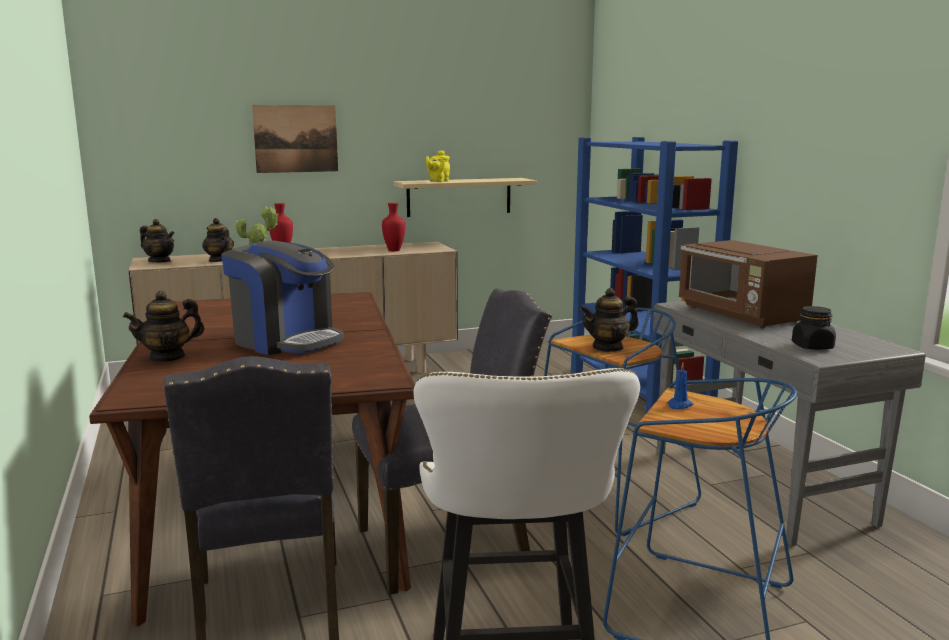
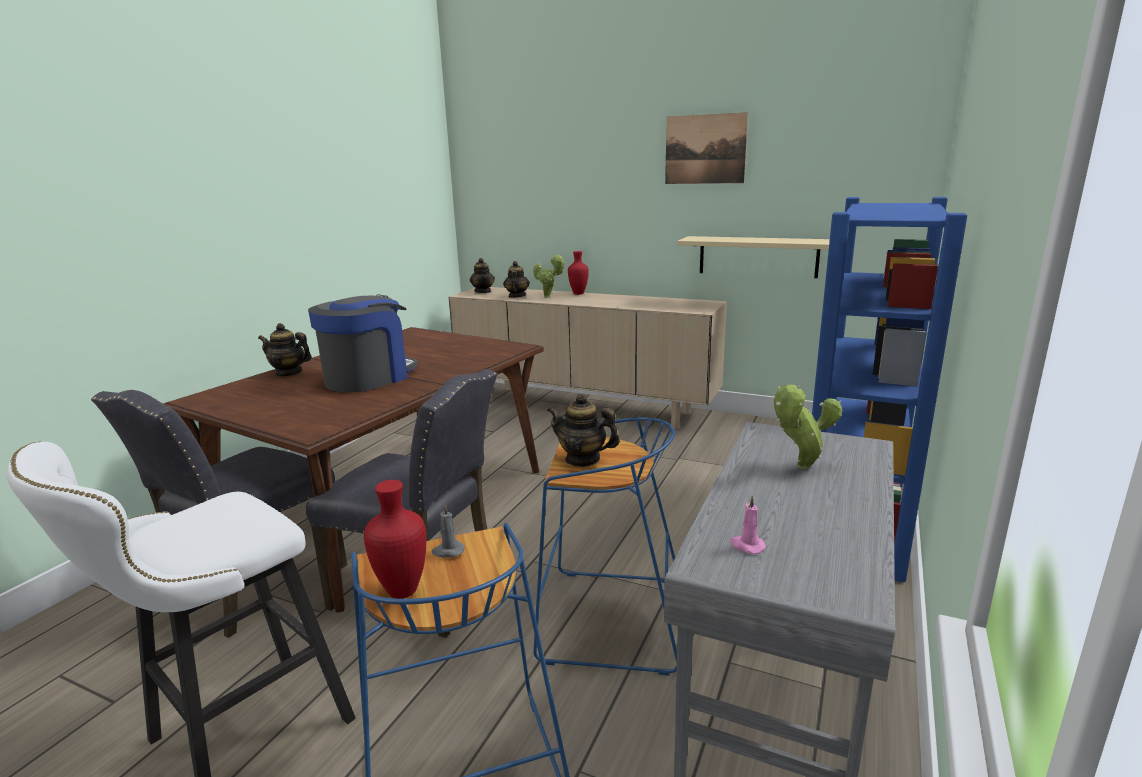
camera: 45 degrees right, 5 degrees up
(286, 341) = (368, 378): coffee machine -> coffee machine turned 135 degrees counterclockwise
(296, 139) = (601, 193): picture -> picture (705, 149)
(393, 250) = (659, 305): red vase -> red vase (403, 590)
(438, 181) = (722, 239): yellow teapot -> none
(679, 405) = (448, 551): blue candle -> grey candle
(741, 315) = (799, 468): brown microwave -> potted plant
(812, 347) = (747, 546): black jar -> pink candle

